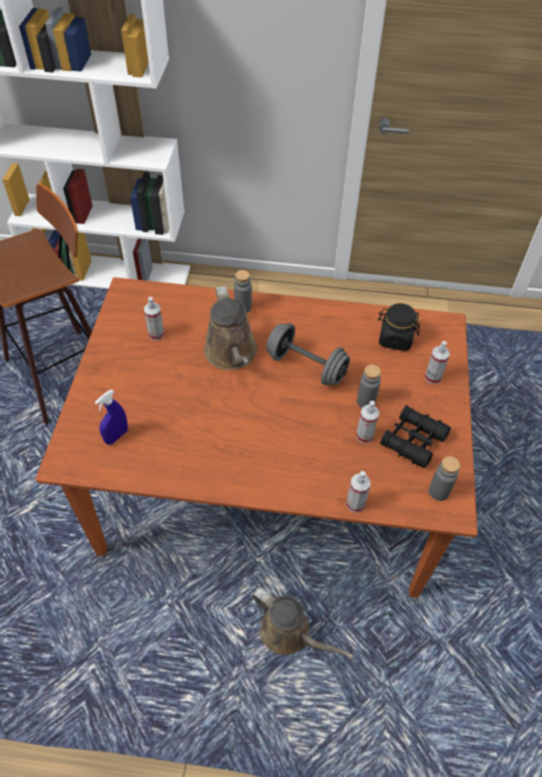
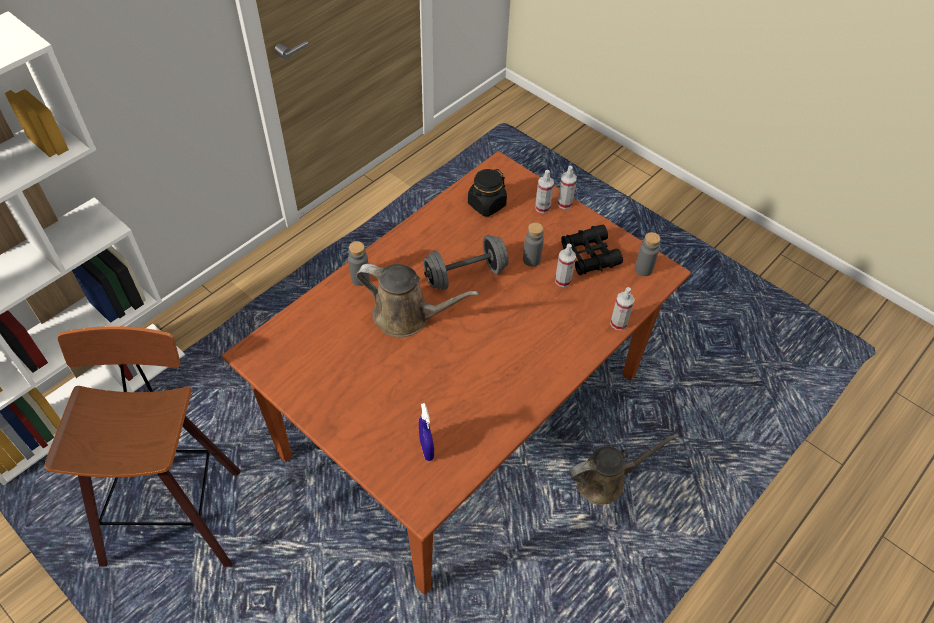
camera: 55 degrees left, 0 degrees up
(156, 334) = (332, 358): spray bottle -> spray bottle (564, 203)

